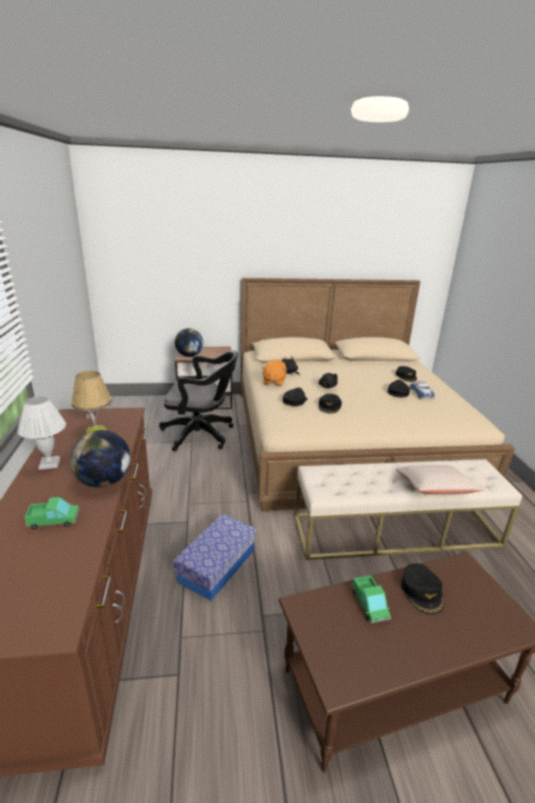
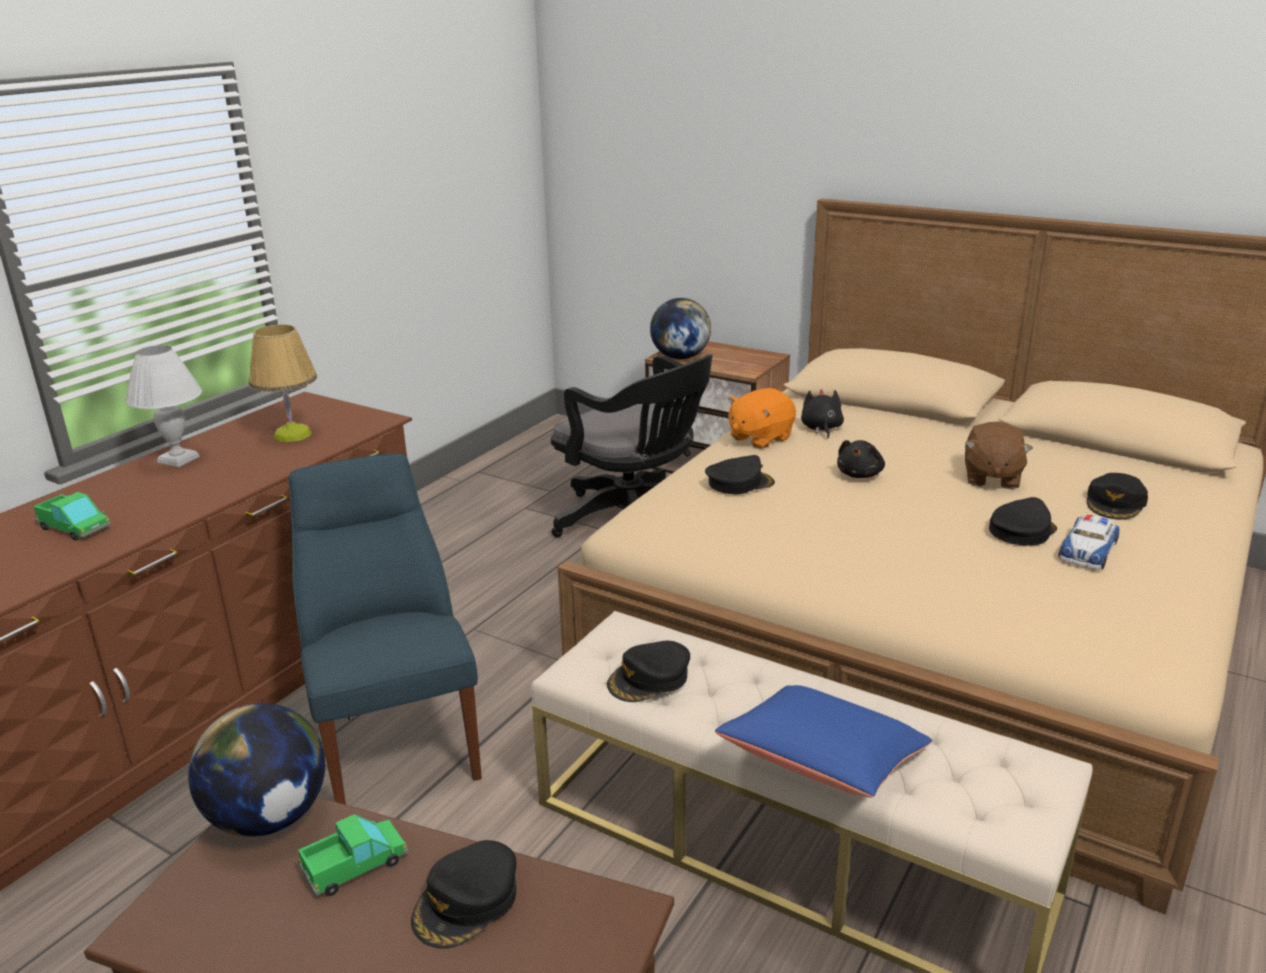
camera: 40 degrees right, 0 degrees up
(104, 481) = (194, 502): globe -> globe (269, 818)
(217, 565) = (396, 740): storage box -> blue chair
(329, 406) = (795, 513): black cap -> black cap (649, 679)
(364, 377) = (991, 478): none -> brown plush toy
(369, 604) = (355, 865): toy truck -> toy truck turned 150 degrees counterclockwise
(434, 489) = (823, 763): beige pillow -> blue pillow

